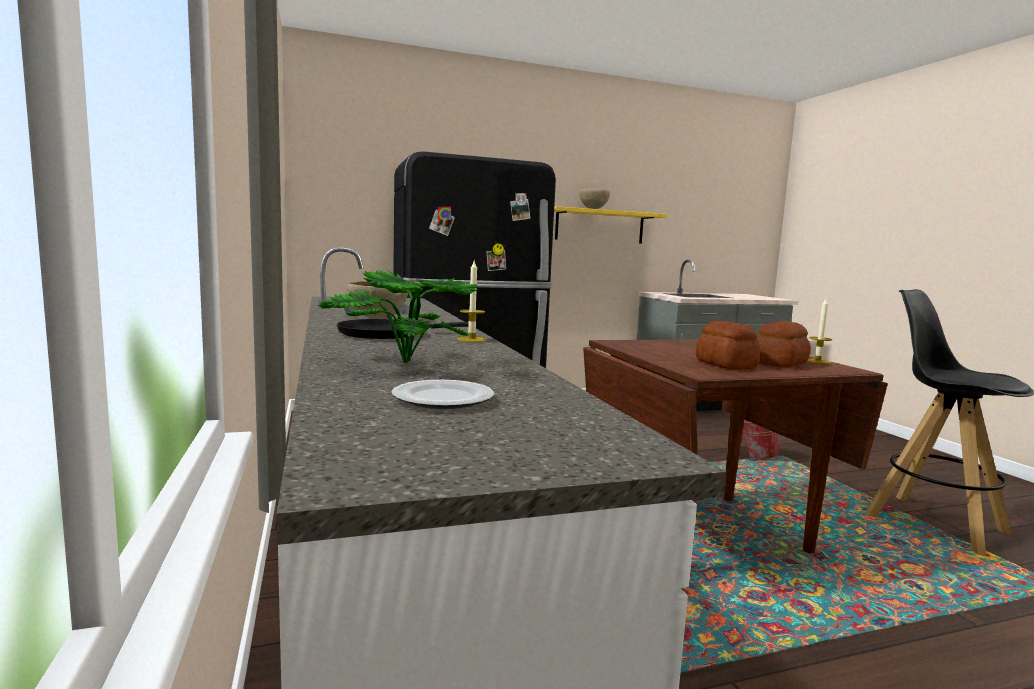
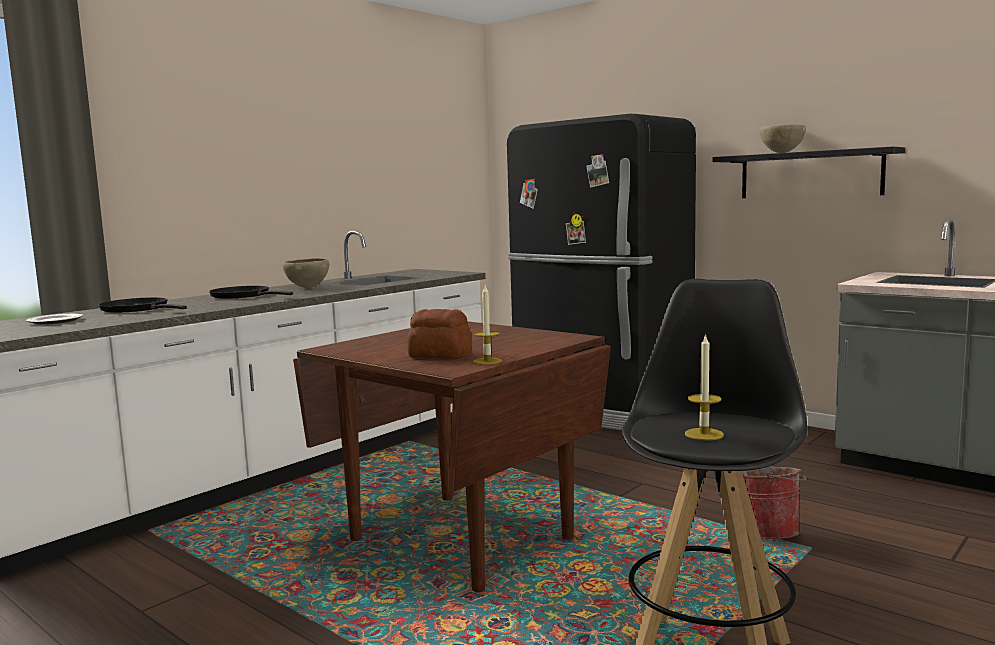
camera: 60 degrees right, 0 degrees up
(401, 364) = (138, 309): potted plant -> black frying pan
(471, 339) = (249, 303): candle -> candle (704, 434)
(600, 226) = (810, 174): yellow shelf -> black shelf
(726, 364) = (391, 348): bread -> none

